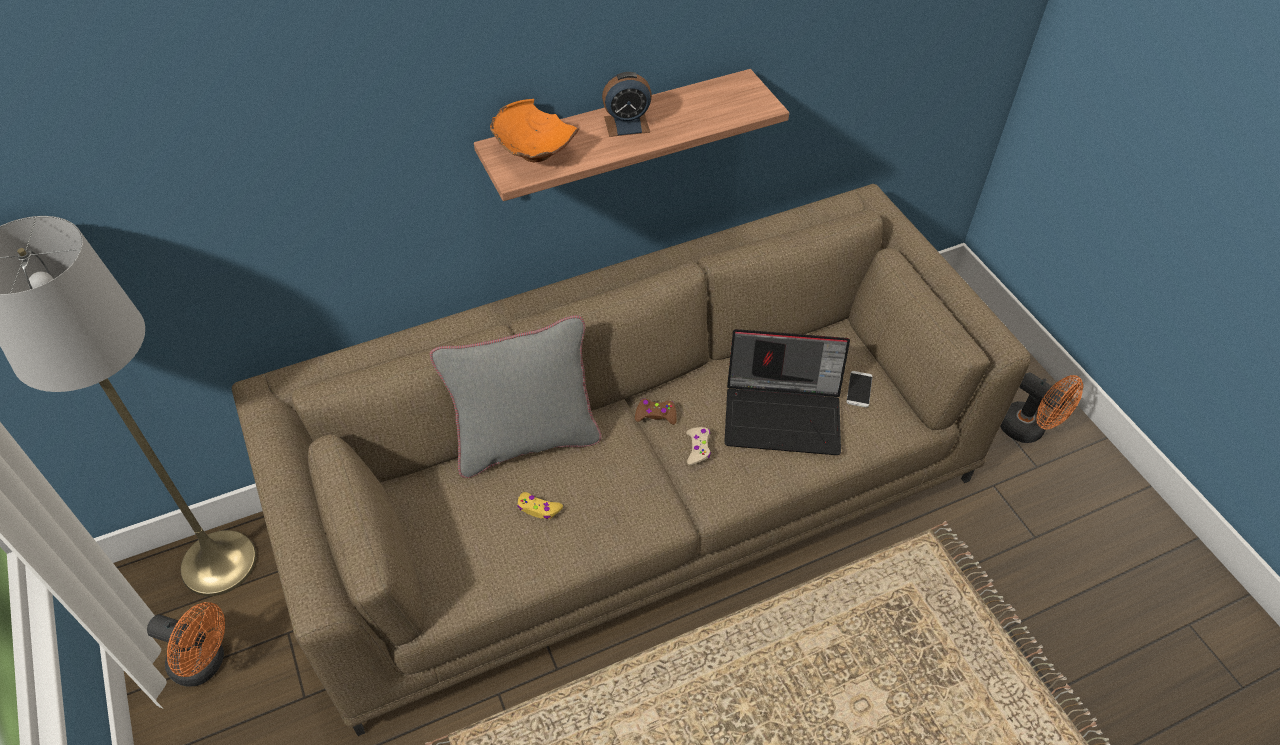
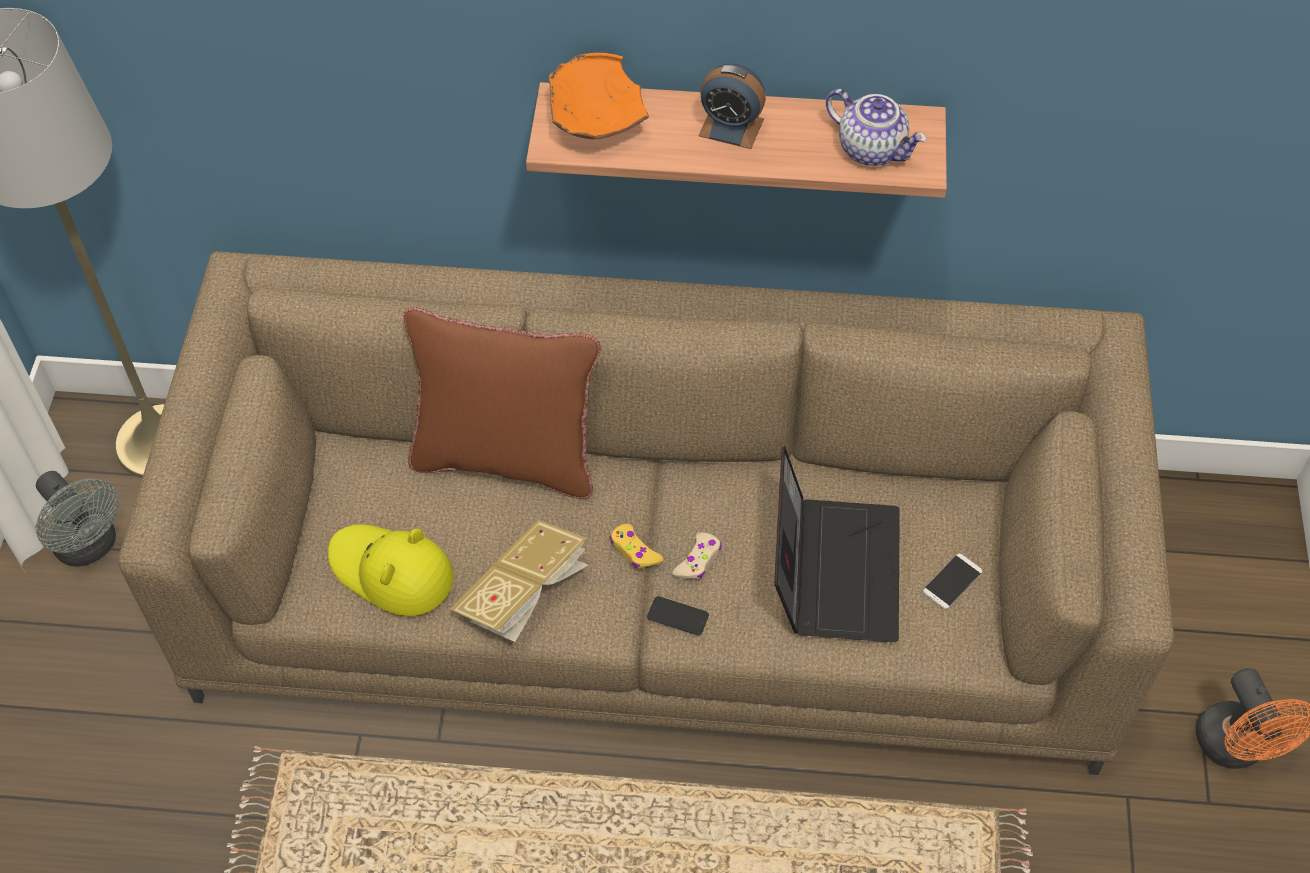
camera: 30 degrees right, 5 degrees up
(205, 664) = (90, 547): orange fan -> grey fan
(494, 553) = (392, 572): none -> yellow hat
(525, 441) = (507, 458): grey pillow -> brown pillow
(538, 509) = (470, 545): yellow game controller -> yellow game controller (634, 551)
(599, 525) = (524, 596): none -> book
(656, 415) = (677, 496): brown game controller -> none
(709, 489) = (678, 616): none -> phone
(726, 106) = (872, 149): none -> teapot
(784, 414) = (832, 568): laptop -> laptop turned 120 degrees counterclockwise

